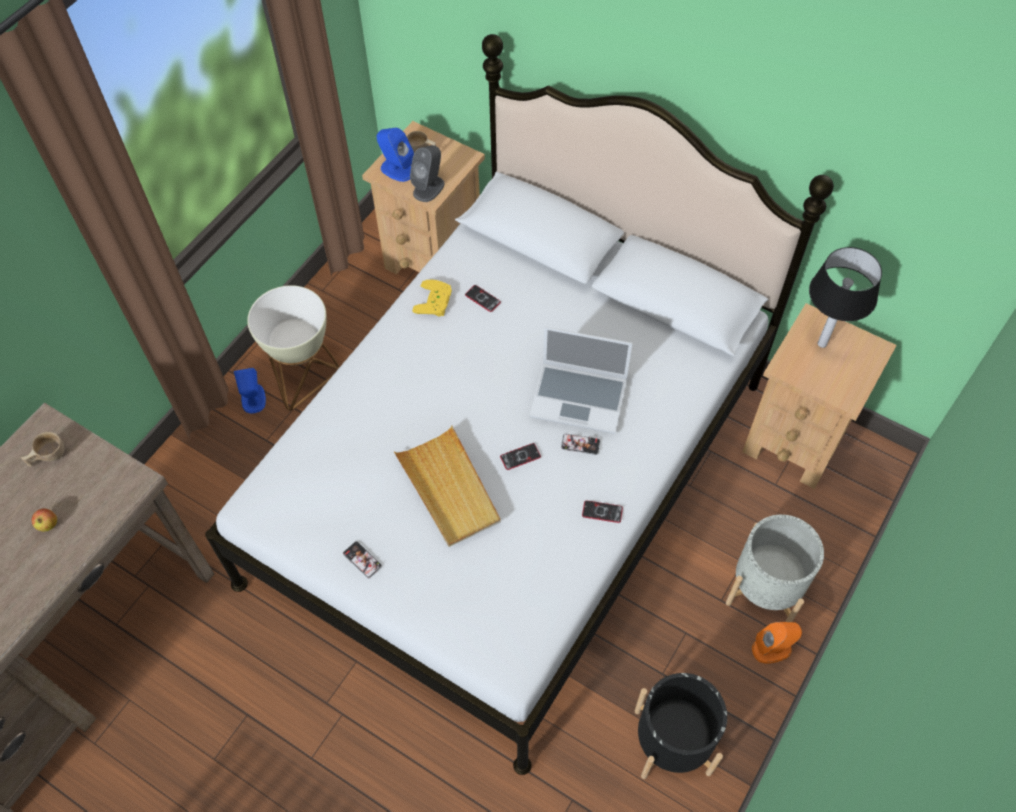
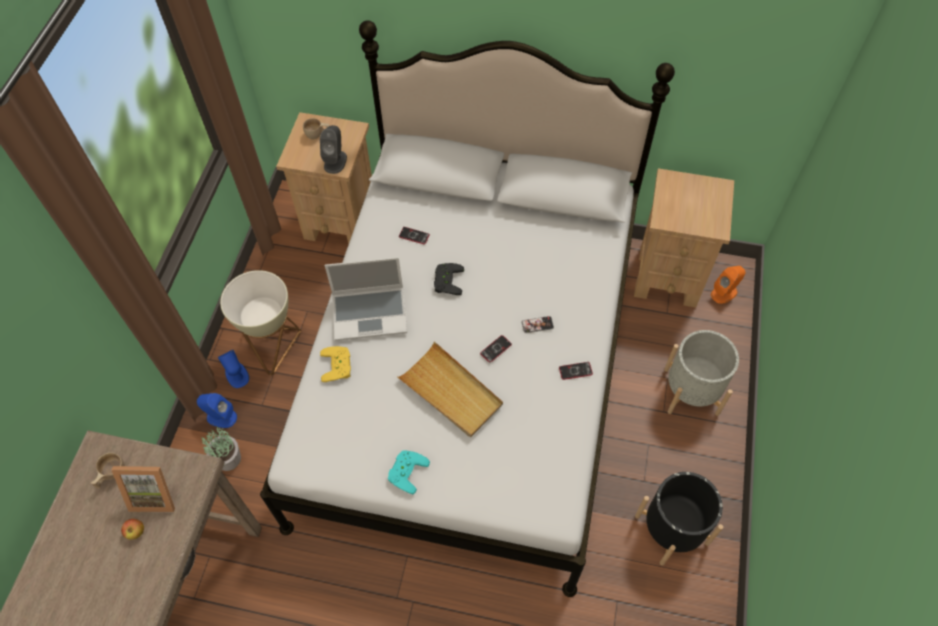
camera: 20 degrees left, 0 degrees up
(82, 491) = (155, 494): none -> picture frame
(208, 486) = (228, 458): none -> potted plant
(362, 560) = (405, 471): phone -> turquoise game controller
(397, 169) = (303, 154): blue speaker -> blue speaker (221, 417)
(436, 302) = (378, 249): yellow game controller -> yellow game controller (338, 365)
(497, 361) = (446, 280): none -> black game controller
(580, 398) = (522, 289): laptop -> laptop (370, 313)
(772, 648) = (714, 434): orange speaker -> orange speaker (724, 293)
(822, 344) = (682, 195): table lamp -> none

